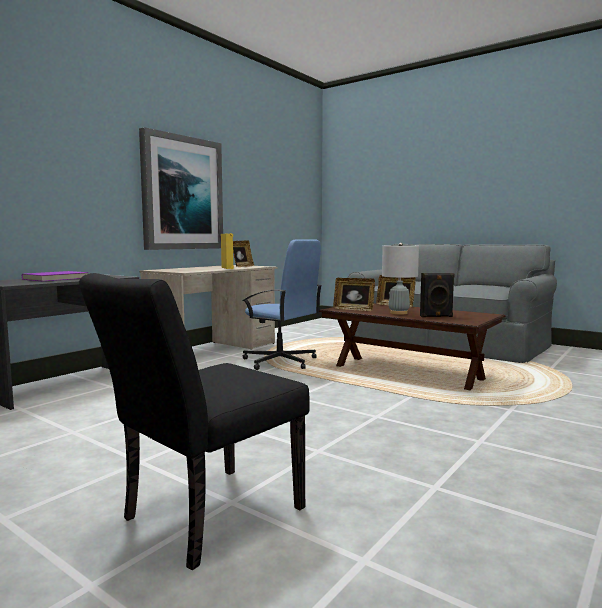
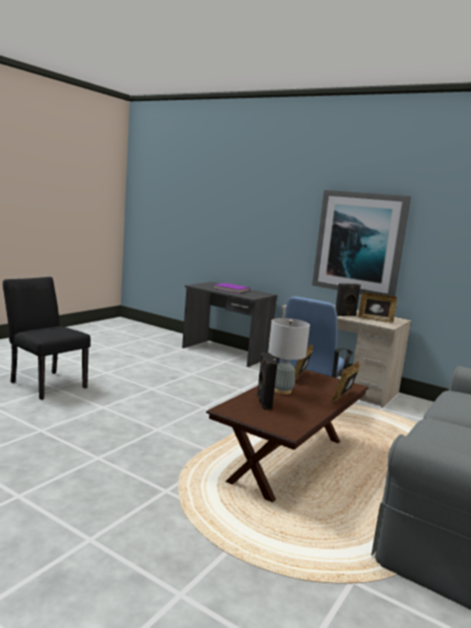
camera: 85 degrees right, 5 degrees up
(228, 268) = (345, 315): yellow speaker -> black speaker

